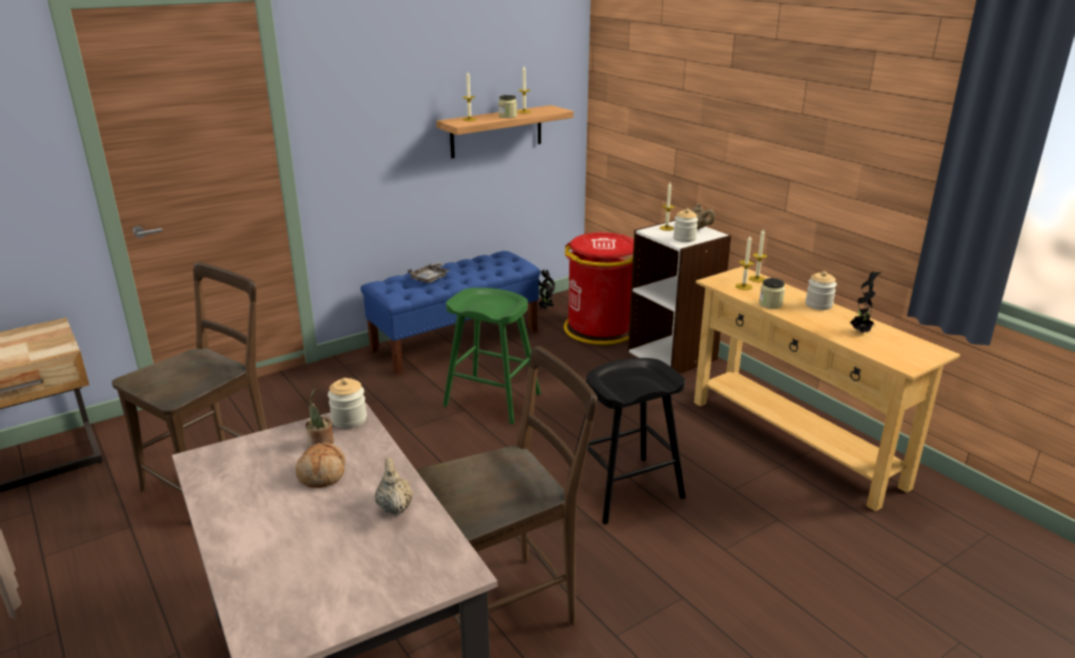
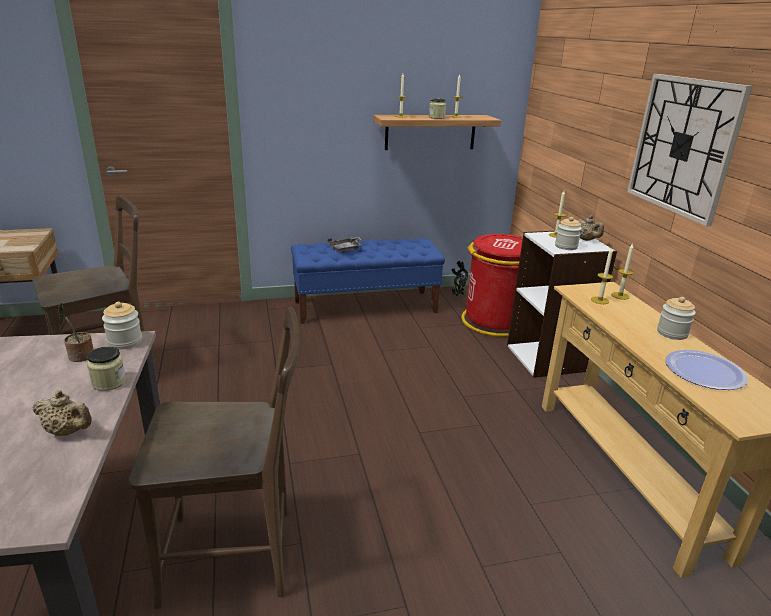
camera: 20 degrees right, 0 degrees up
(323, 474) = (50, 384): bread -> none
(394, 507) = (68, 431): beige teapot -> beige teapot turned 105 degrees clockwise
(492, 400) = (360, 361): green stool -> none
(625, 489) = (421, 473): black stool -> none
(770, 304) = (616, 322): jar -> jar (109, 382)
(787, 132) = (683, 146): none -> wall clock
(861, 332) = (704, 371): potted plant -> plate

